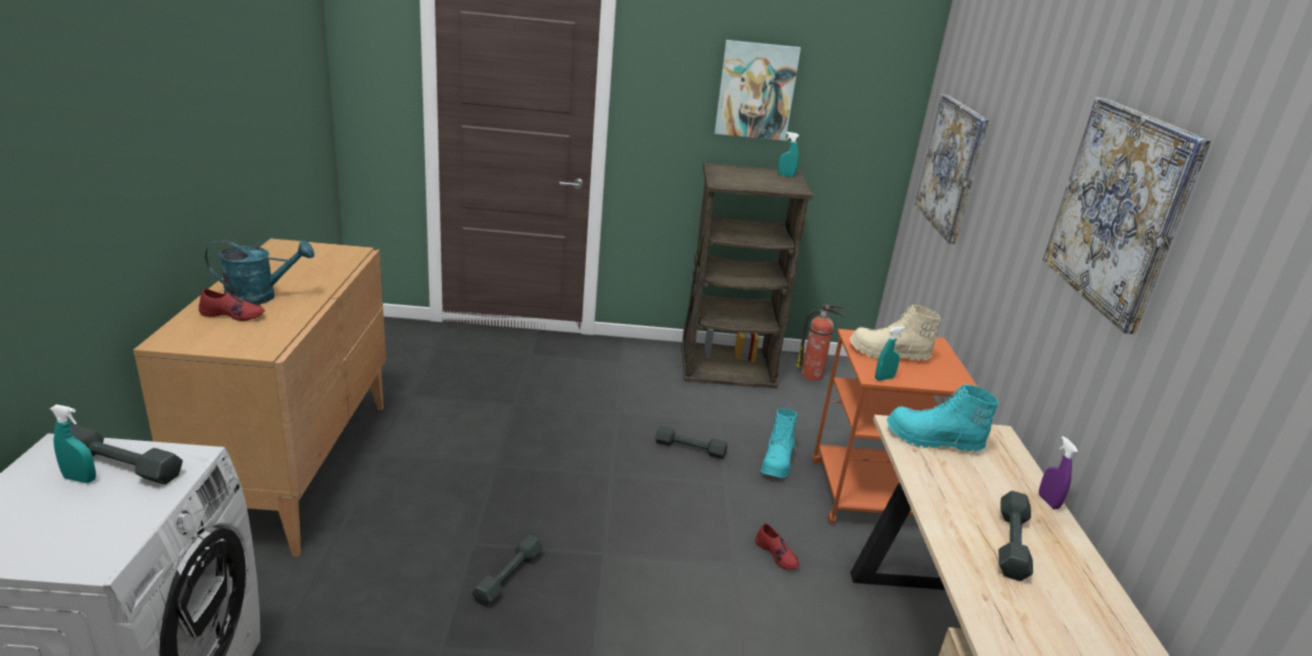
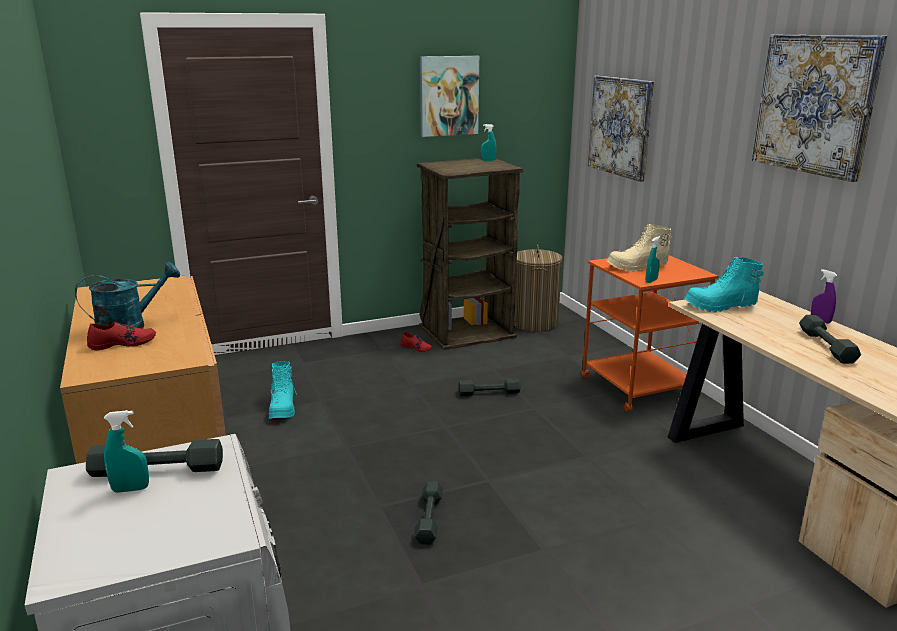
camera: 20 degrees left, 5 degrees down
(777, 462) = (559, 384): turquoise boot -> turquoise boot (283, 408)
(777, 554) = (610, 441): red shoe -> red shoe (416, 348)
(813, 375) = (534, 323): fire extinguisher -> laundry basket

